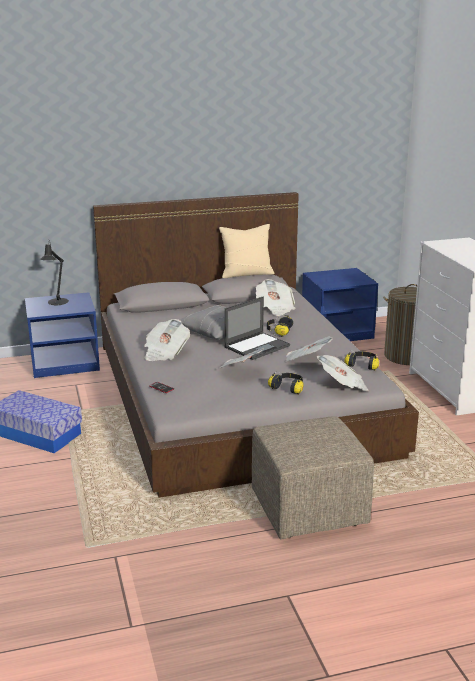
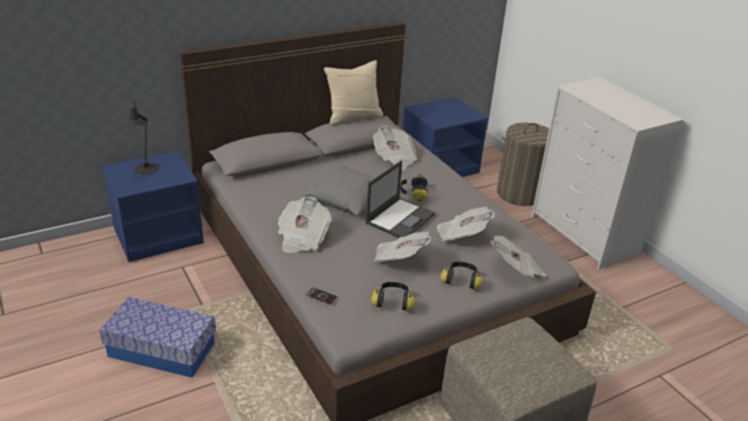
camera: 15 degrees left, 10 degrees up
(362, 365) = (522, 237): headphones -> headphones (393, 302)

